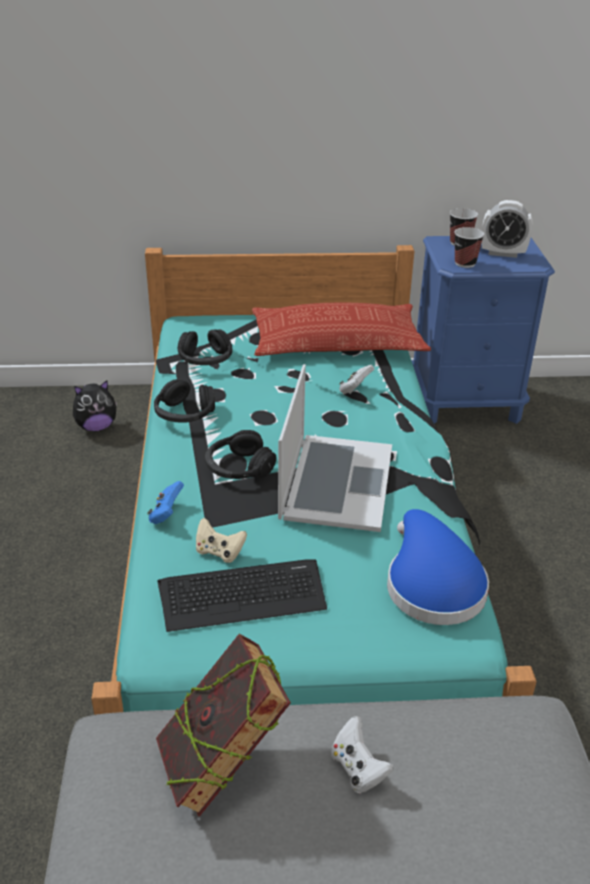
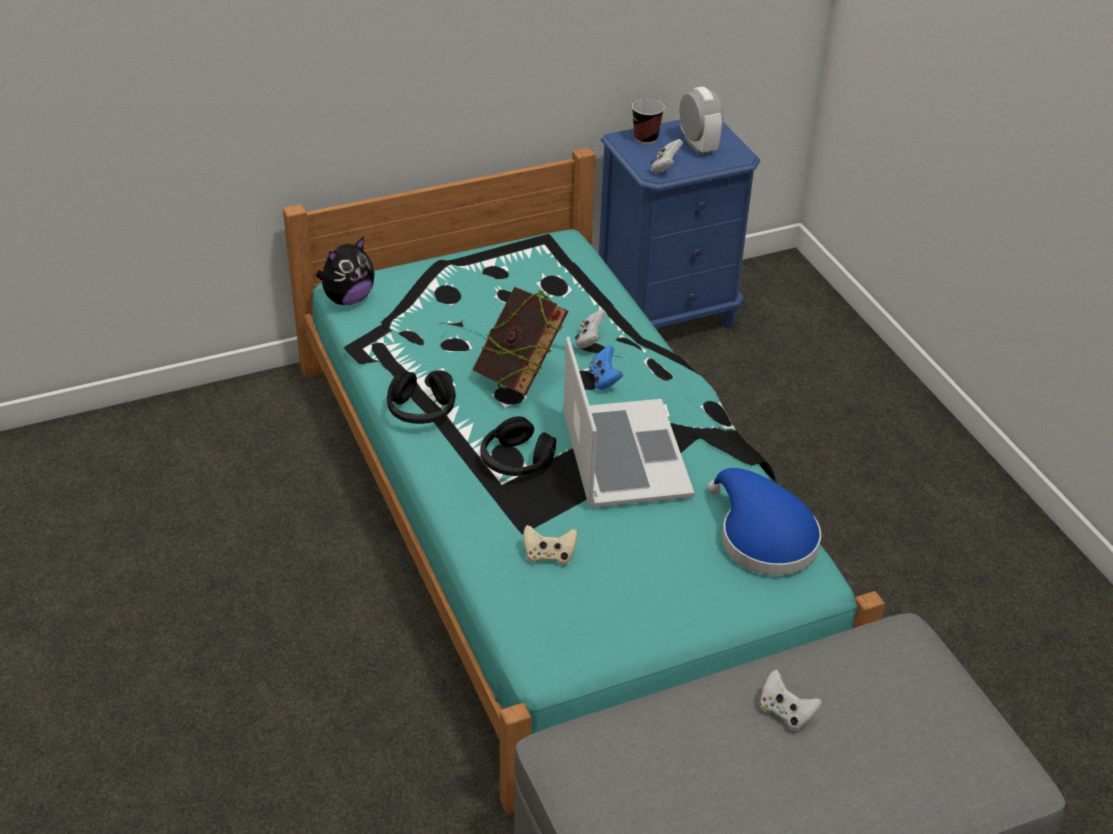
camera: 20 degrees left, 5 degrees up
(96, 427) = (255, 436): plush toy -> plush toy (348, 299)
(166, 514) = (472, 529): blue game controller -> blue game controller (604, 379)
(205, 359) = (404, 335): black headphones -> none
(222, 764) = (675, 740): book -> book (519, 377)
(242, 595) = (596, 592): keyboard -> none
(337, 342) = (537, 281): pillow -> none
(465, 263) = (665, 167): cup -> white game controller
(502, 253) = (698, 145): alarm clock -> alarm clock turned 105 degrees counterclockwise

